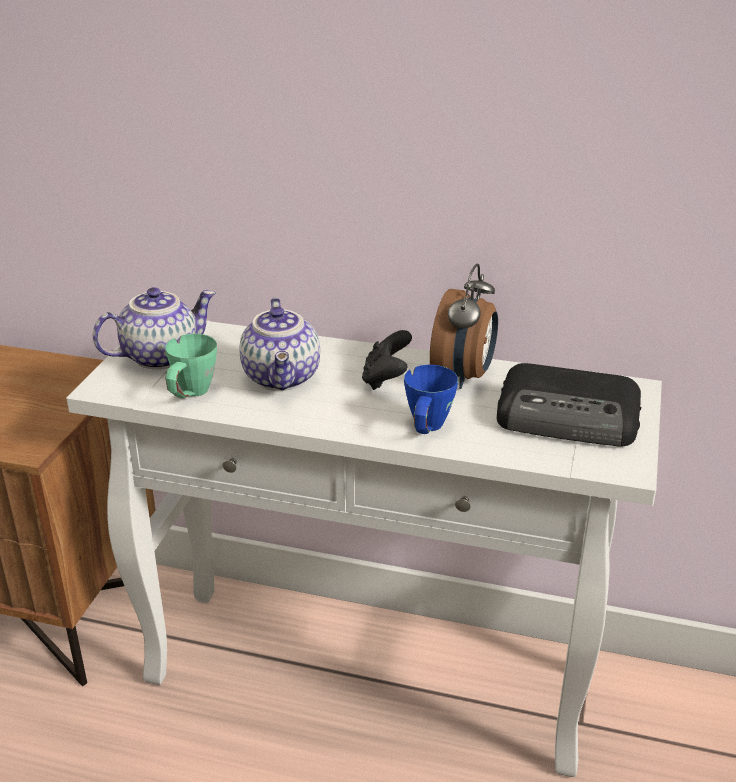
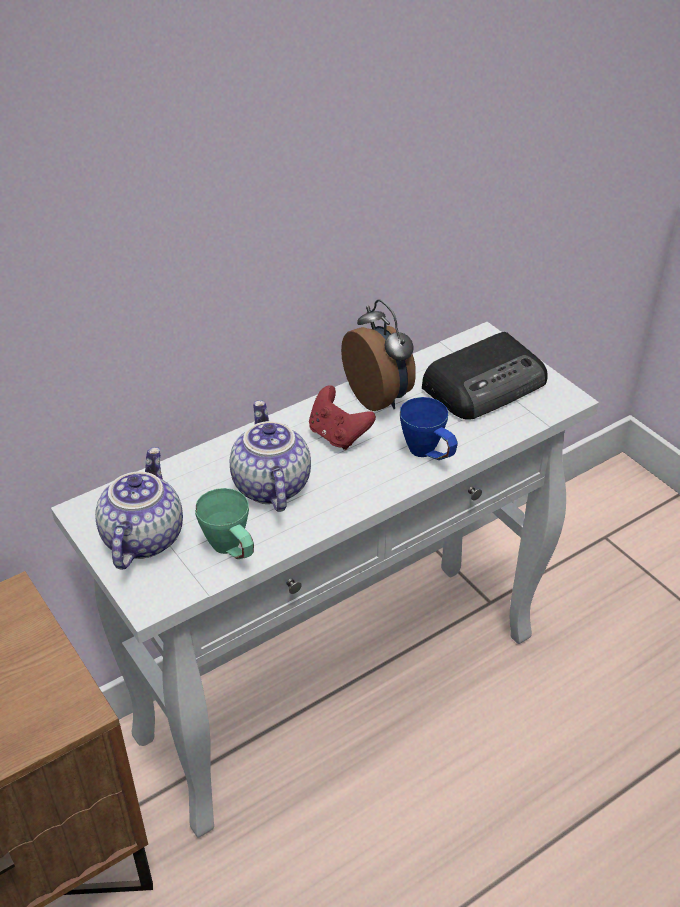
camera: 50 degrees left, 10 degrees up
(283, 378) = (269, 486): teapot -> teapot turned 135 degrees counterclockwise
(386, 379) = (338, 435): black game controller -> red game controller

